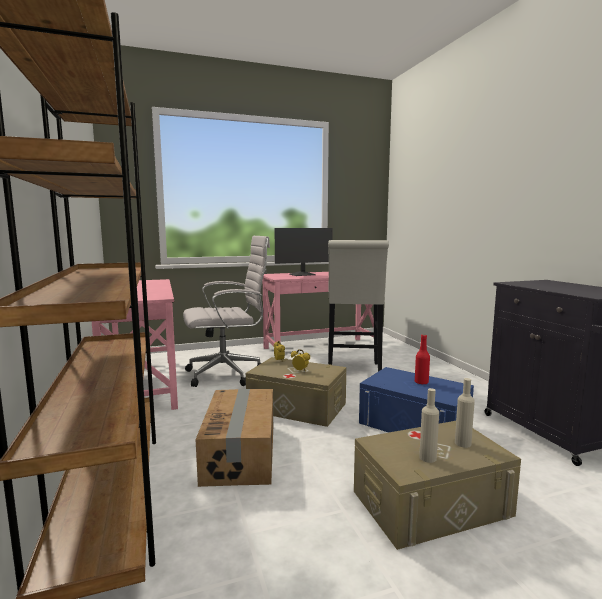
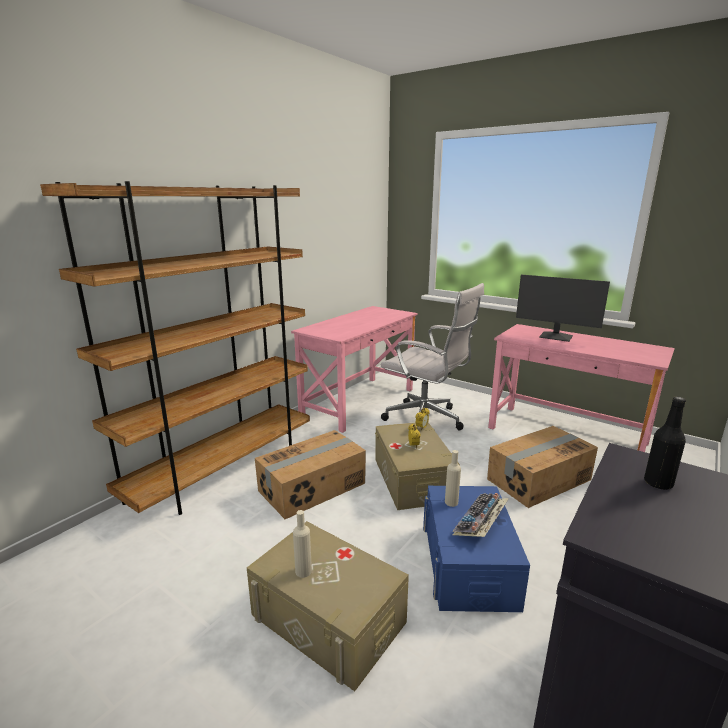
camera: 55 degrees right, 10 degrees up
(353, 373) = (538, 479): white stool -> cardboard box
(421, 382) = (481, 522): red bottle -> keyboard
(462, 443) = (351, 588): beige bottle -> beige bottle (451, 502)
(543, 285) = (658, 483): none -> black bottle

